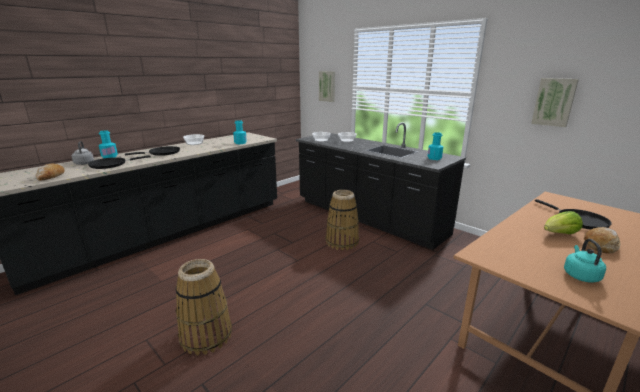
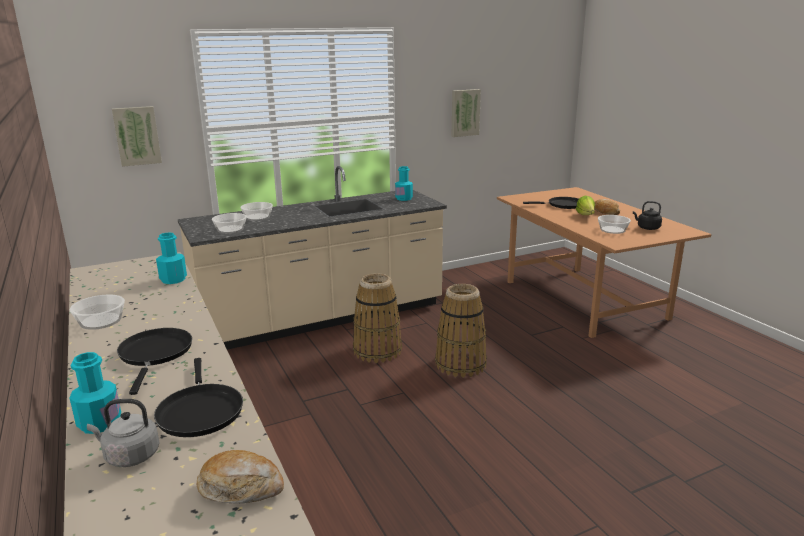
camera: 70 degrees left, 0 degrees up
(206, 336) = (549, 487): basket -> basket (461, 364)
(368, 217) = (322, 318): black counter -> beige counter
(529, 251) = (612, 230): none -> bowl
(580, 275) = (647, 228): turquoise kettle -> black kettle

